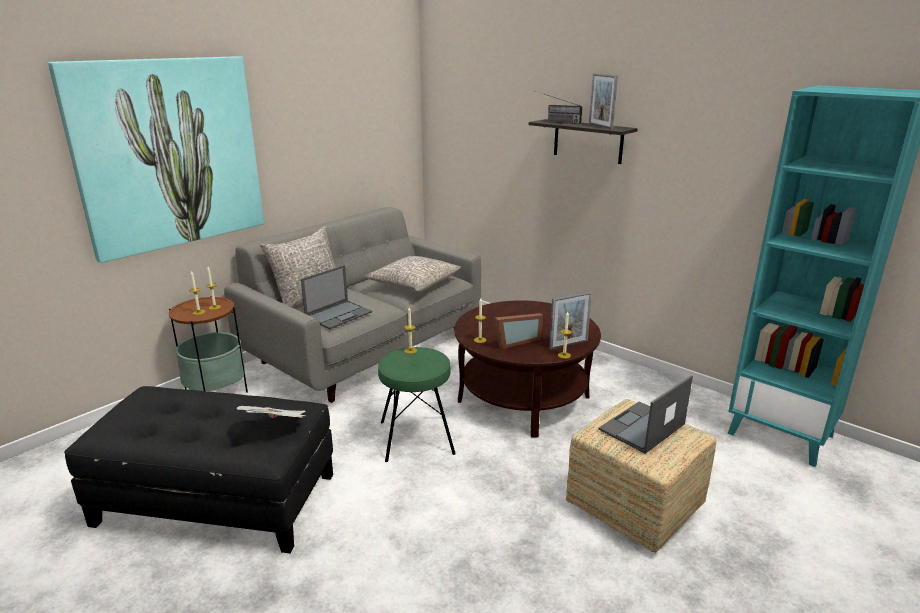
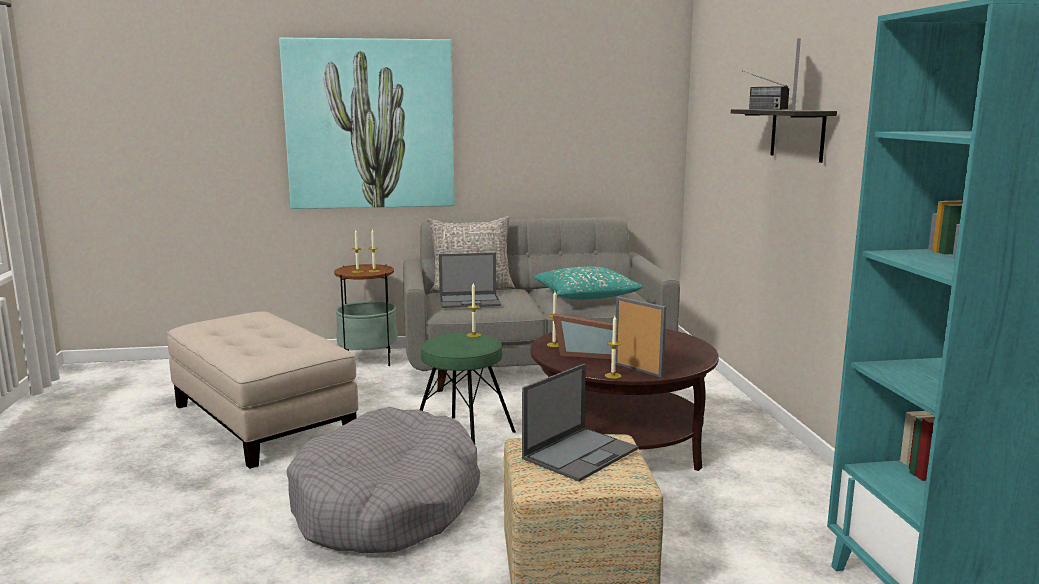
camera: 40 degrees right, 10 degrees down
(216, 500) = (261, 420): black ottoman -> beige ottoman
(277, 426) = (289, 352): newspaper -> none
(414, 283) = (586, 296): grey pillow -> turquoise pillow
(455, 524) = (386, 505): none -> grey dog bed
(568, 344) = (638, 370): picture frame -> picture frame turned 150 degrees counterclockwise
(641, 427) = (581, 453): laptop -> laptop turned 135 degrees clockwise

